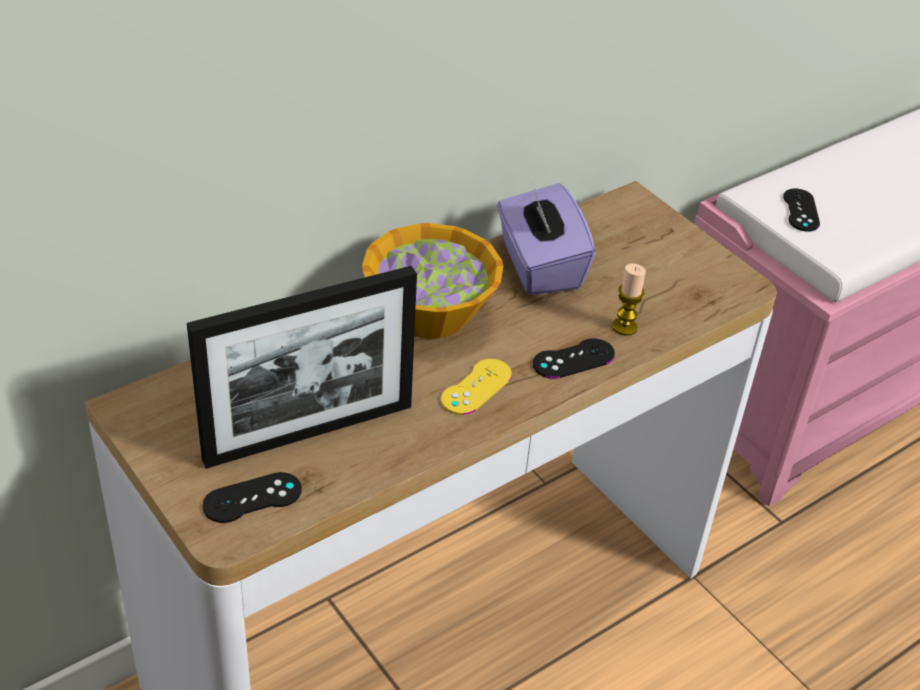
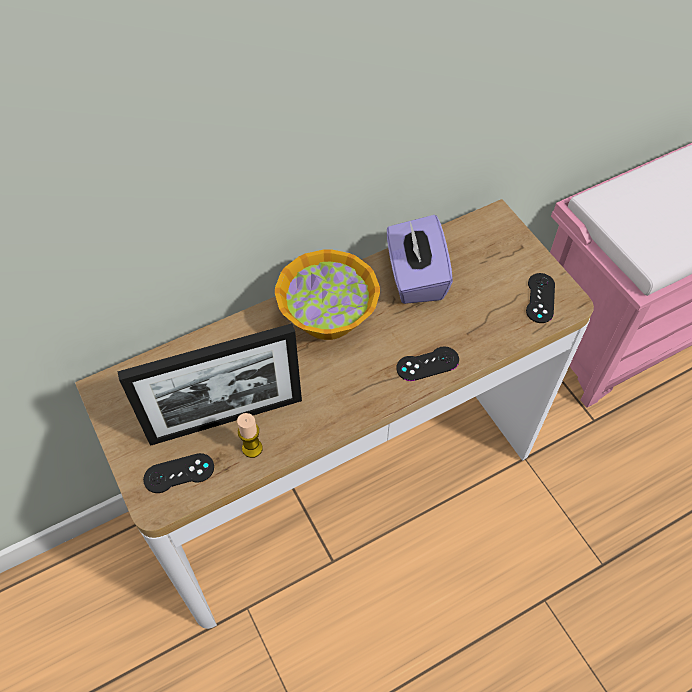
camera: 10 degrees right, 15 degrees up
(476, 387) = (352, 385): yellow game controller -> none
(624, 327) = (470, 336): candle -> candle (252, 448)
(801, 210) = (632, 217): black game controller -> black game controller (540, 298)

